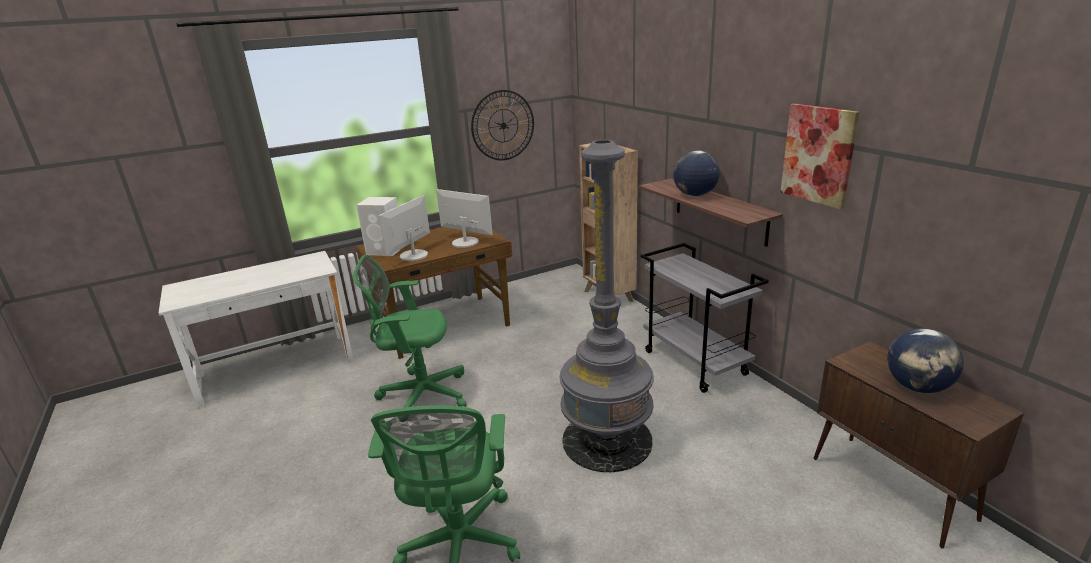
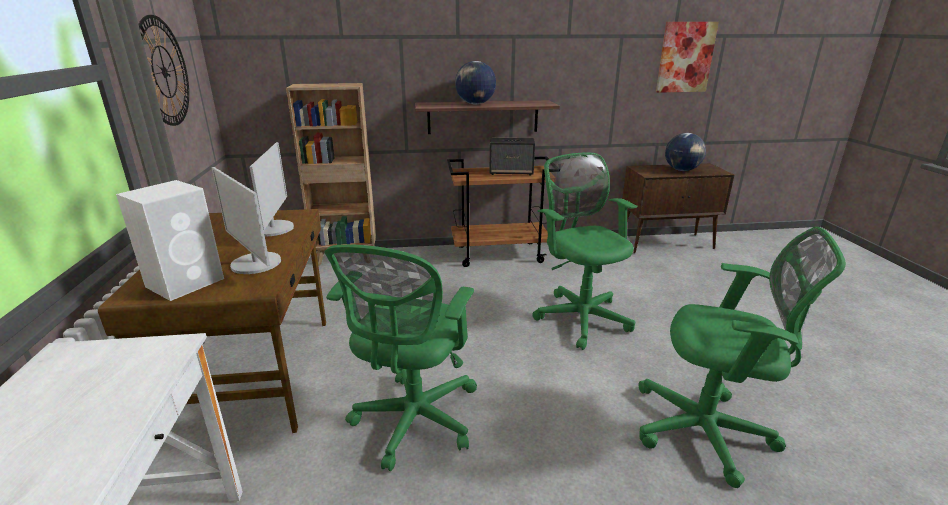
camera: 70 degrees left, 0 degrees up
(465, 242) = (273, 228): monitor -> monitor turned 120 degrees clockwise
(607, 440) = (580, 316): grey floor lamp -> green office chair
(696, 363) = (500, 254): grey cart -> brown cart
(708, 280) = (511, 172): none -> speaker
(818, 155) = (577, 46): picture -> picture (685, 57)

